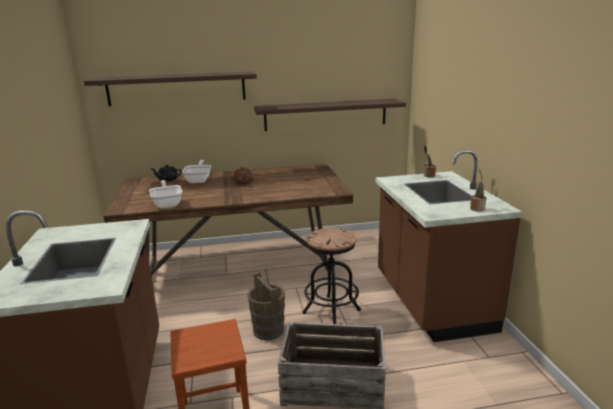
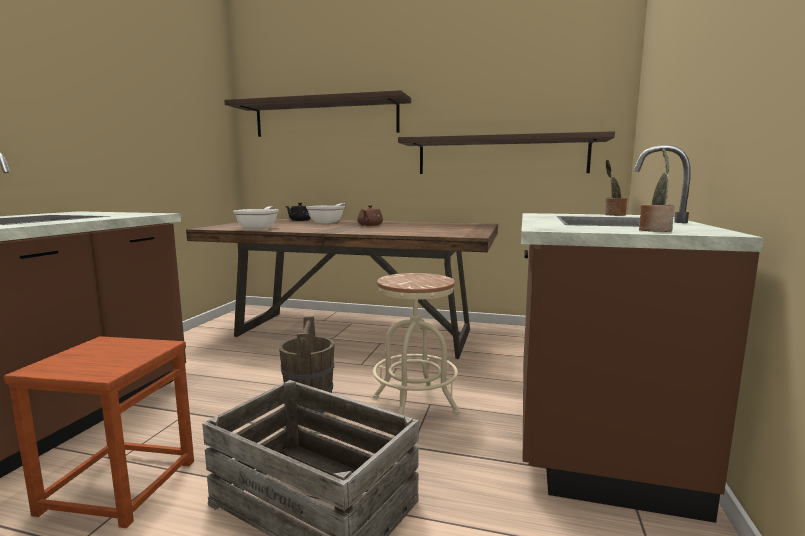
camera: 25 degrees right, 10 degrees down
(331, 311) = (415, 405): black stool -> beige stool

